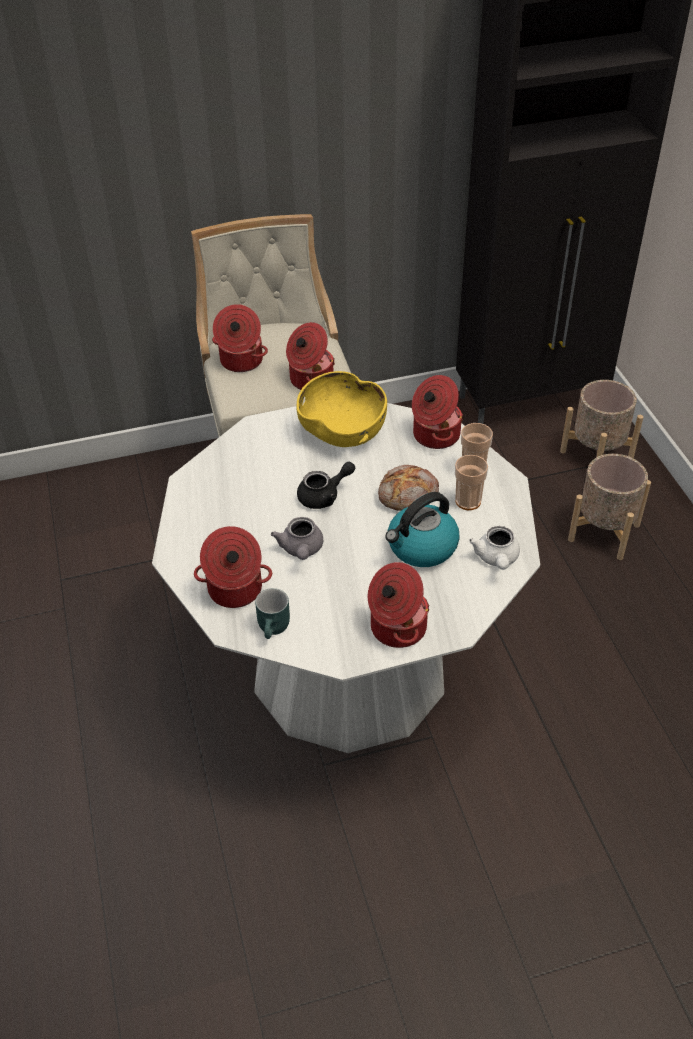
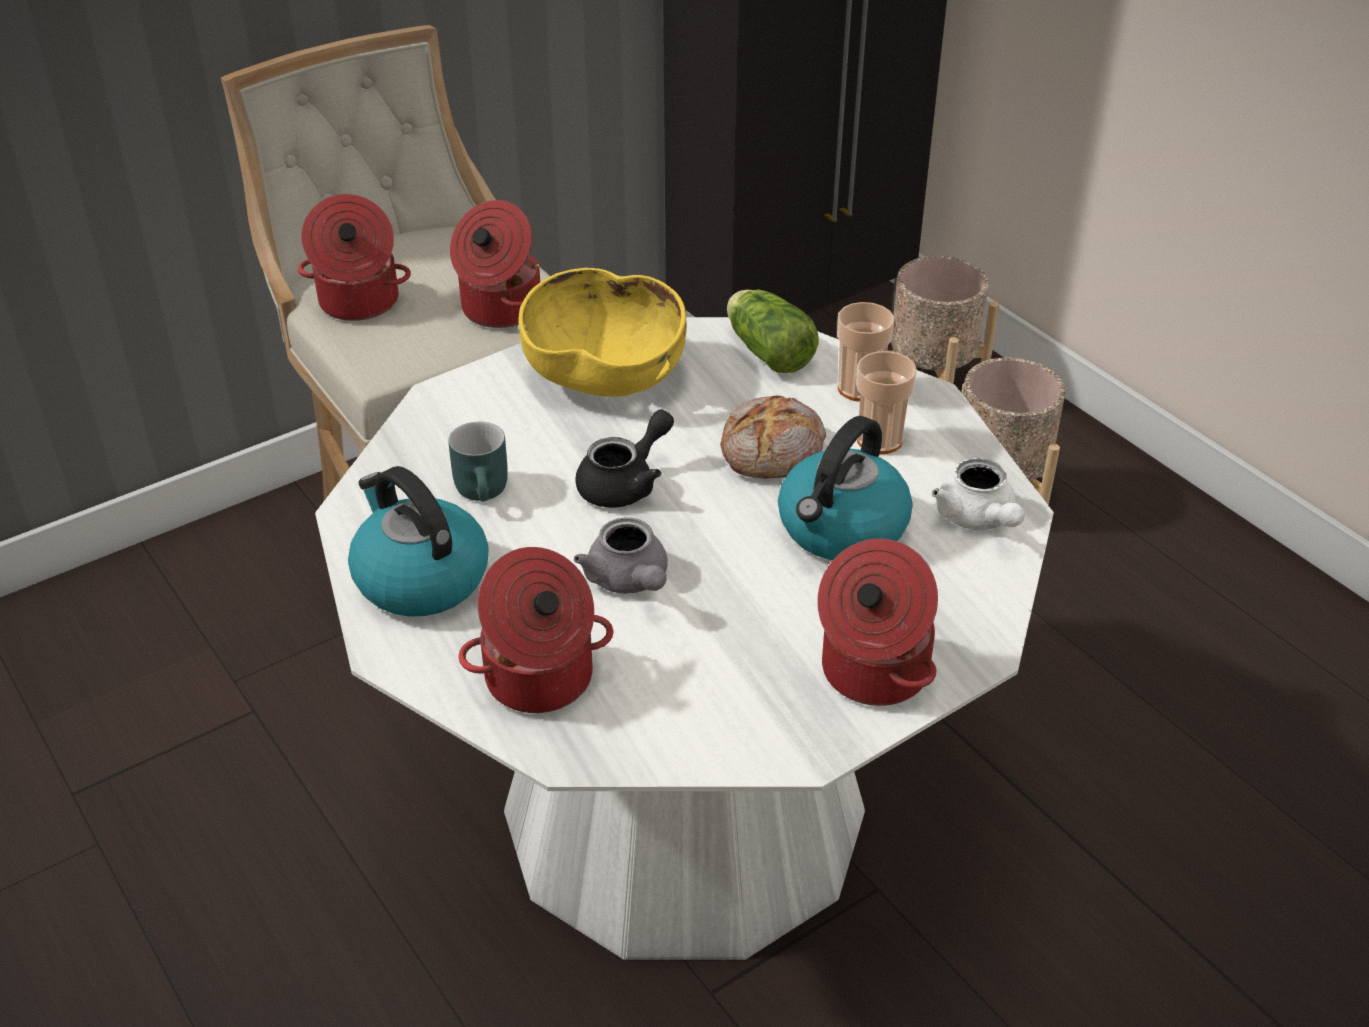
camera: 20 degrees left, 5 degrees down
(202, 523) = (419, 578): none -> kettle
(275, 628) = (651, 728): turquoise mug -> turquoise mug (486, 491)
(434, 435) = (766, 351): cooking pot -> lettuce

